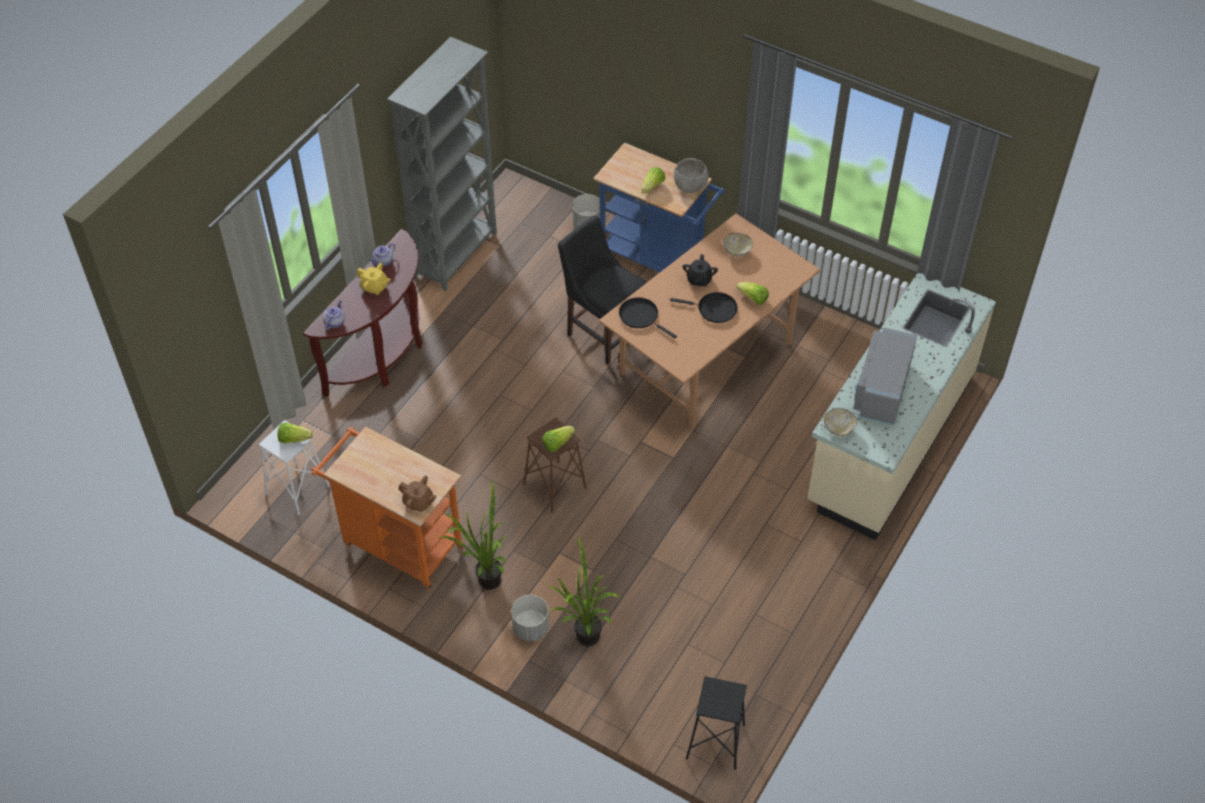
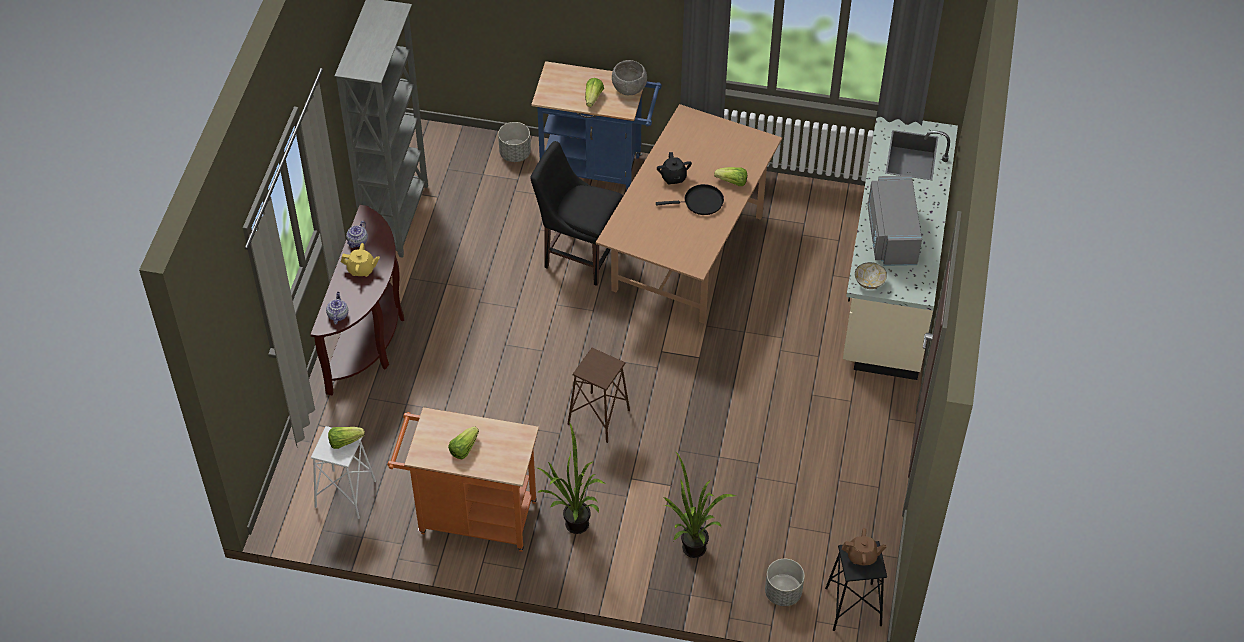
camera: 20 degrees left, 0 degrees up
(418, 502) = (510, 464): brown teapot -> brown teapot (862, 556)
(530, 628) = (636, 557): grey planter -> grey planter (782, 593)
(557, 443) = (605, 372): lettuce -> lettuce (464, 448)
(641, 316) = (634, 228): black frying pan -> none
(737, 251) = (697, 141): bowl -> none

